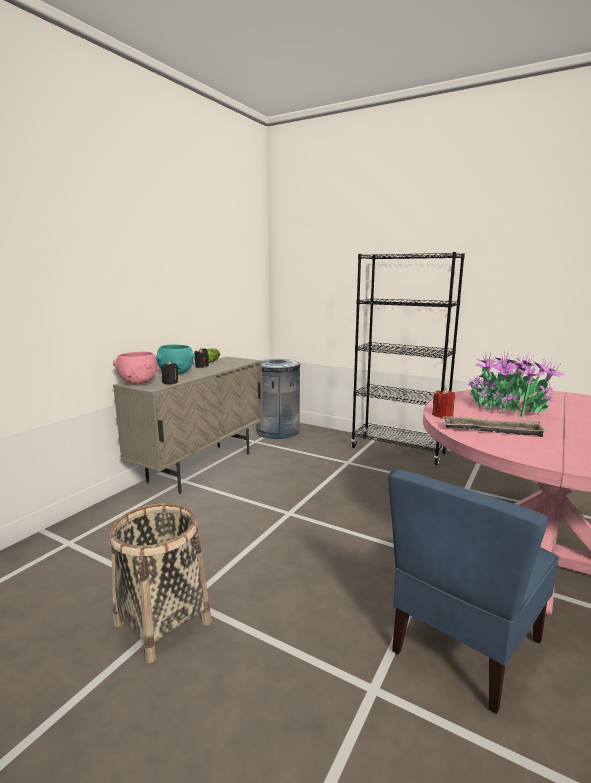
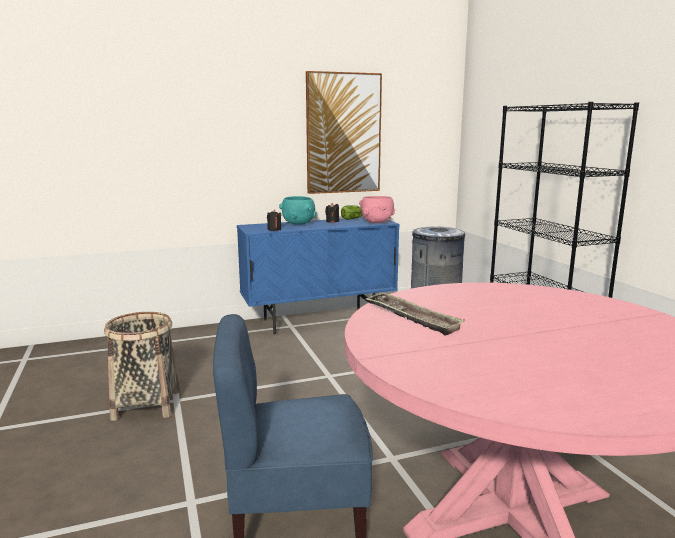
camera: 40 degrees right, 0 degrees up
(138, 383) = (253, 226): pink bowl -> pink bowl (377, 222)
(195, 278) = (343, 133): none -> picture
(202, 467) = (319, 320): beige cabinet -> blue cabinet
(442, 415) = (410, 296): red candle -> none
(508, 408) = (506, 308): potted plant -> none

